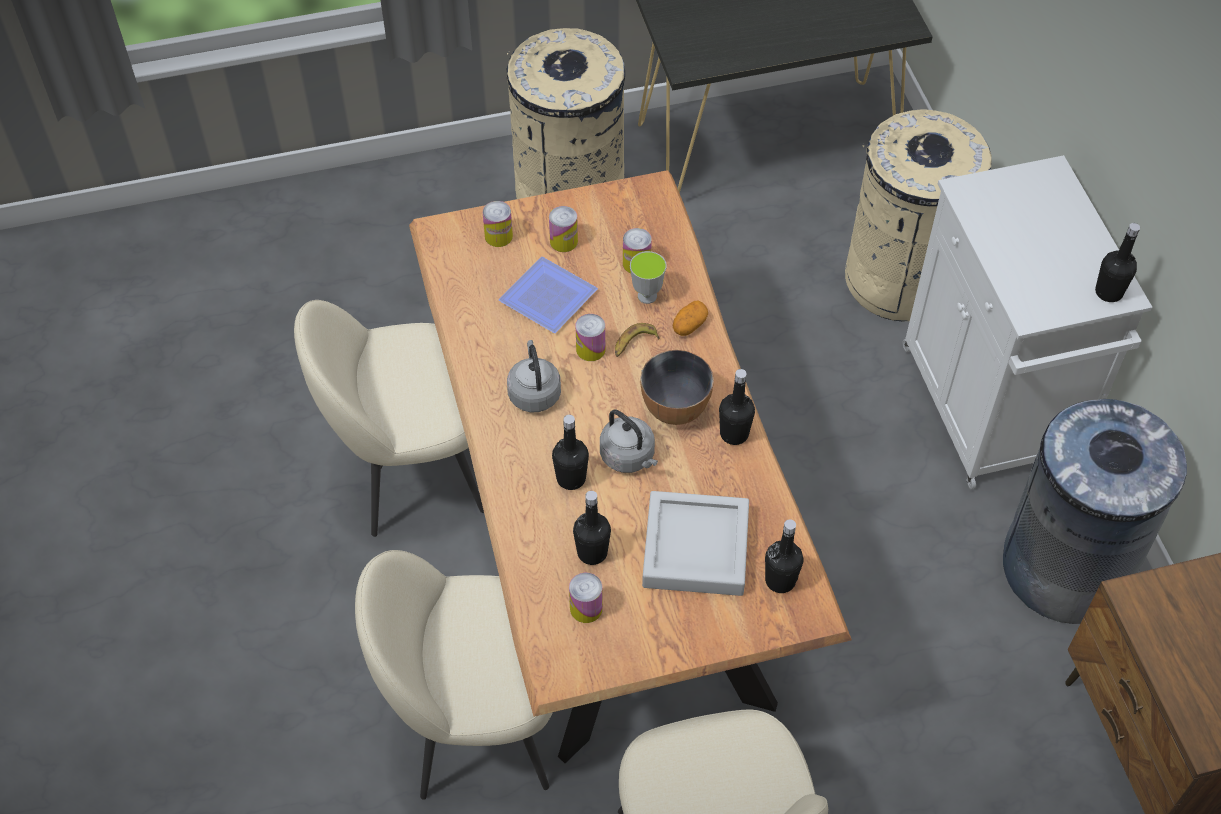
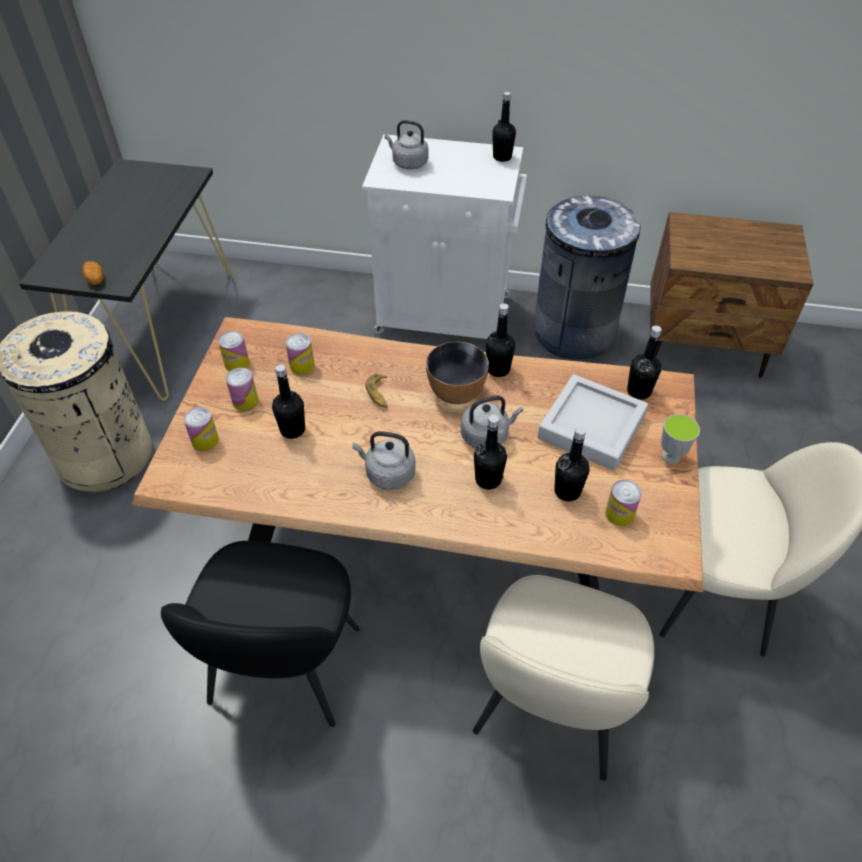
camera: 65 degrees left, 5 degrees down
(410, 468) = (283, 669): beige chair -> black chair
(548, 295) = (292, 430): plate -> black bottle
(590, 349) = (367, 422): can -> can (237, 363)
(647, 296) = (338, 371): cup -> cup (671, 456)
(689, 325) = (383, 357): potato -> potato (95, 279)
(900, 279) = (323, 313): beige trash can -> none
(1019, 203) = (408, 163): none -> grey kettle

